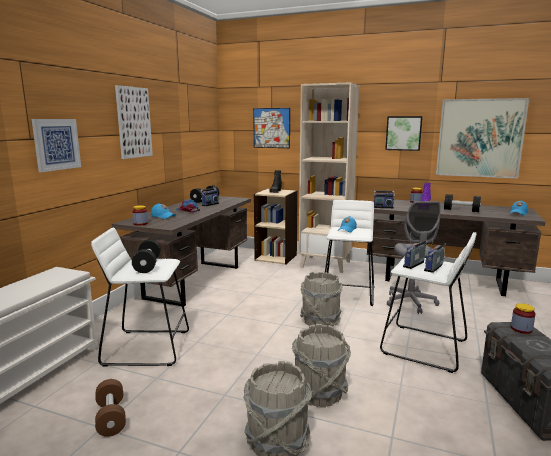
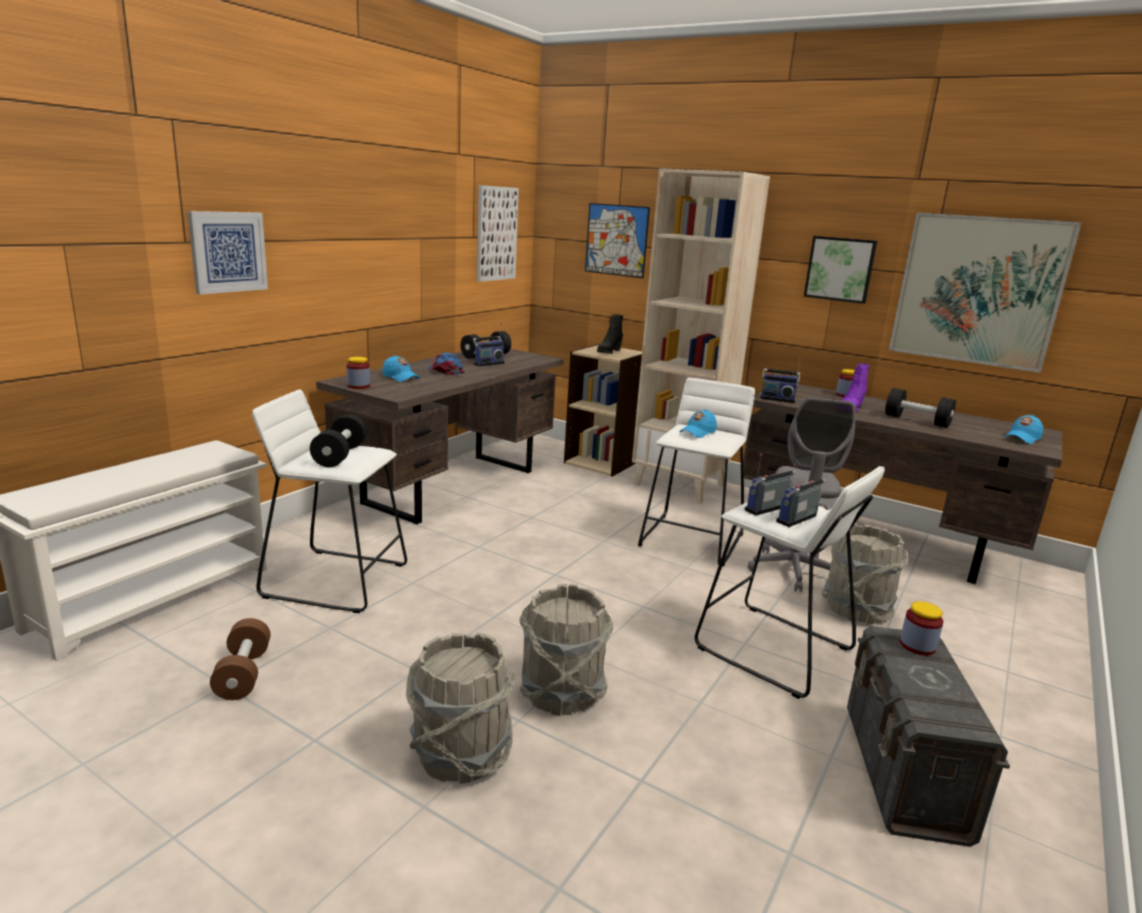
camera: 10 degrees right, 5 degrees up
(133, 122) = (367, 220): picture -> picture (496, 234)
(320, 321) = (621, 579): grey bucket -> grey bucket (856, 609)

